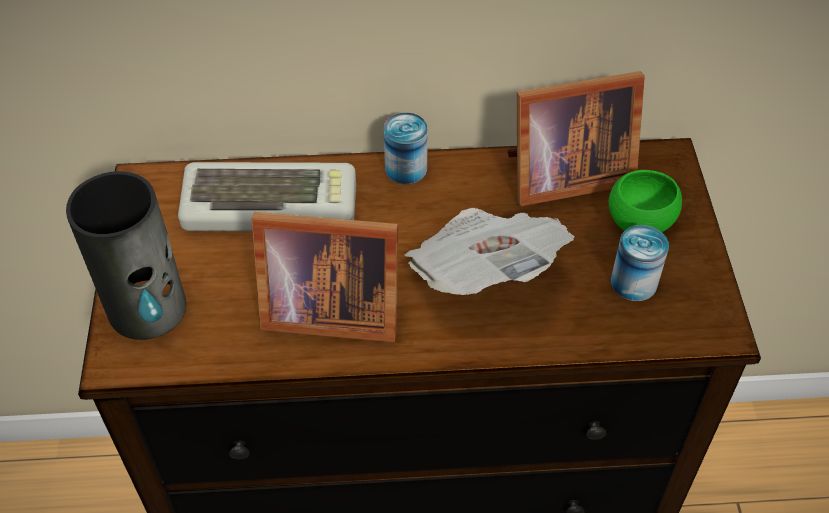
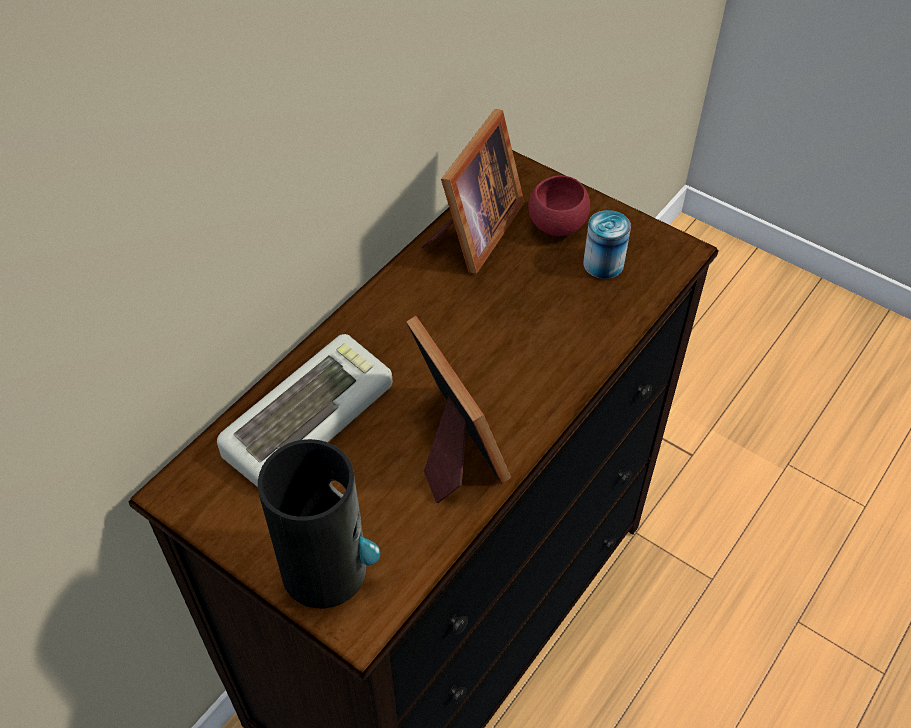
camera: 50 degrees left, 0 degrees up
(327, 309) = (452, 448): picture frame -> picture frame turned 75 degrees counterclockwise
(406, 168) = (365, 312): can -> none
(484, 273) = (513, 334): newspaper -> none
(640, 222) = (557, 225): green bowl -> red bowl

